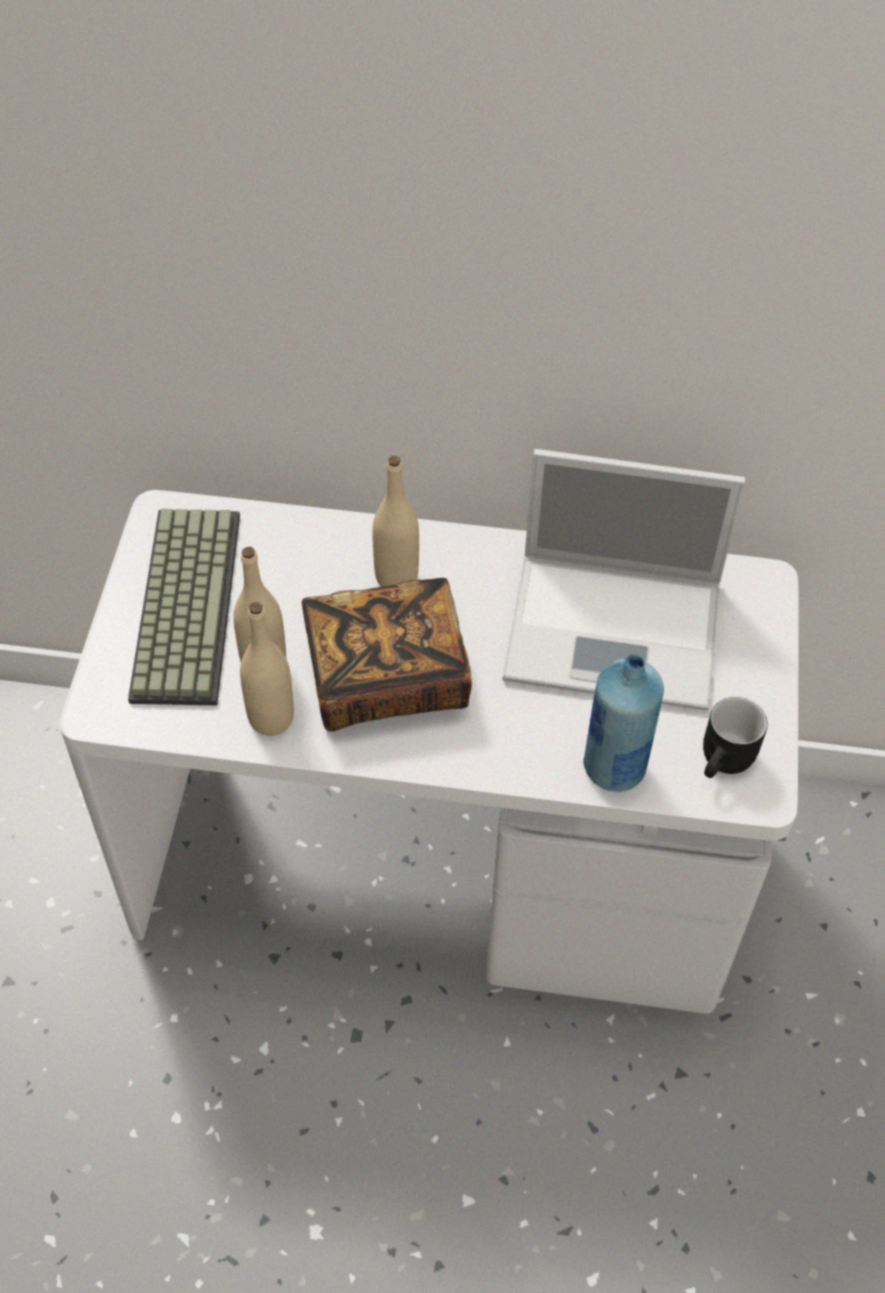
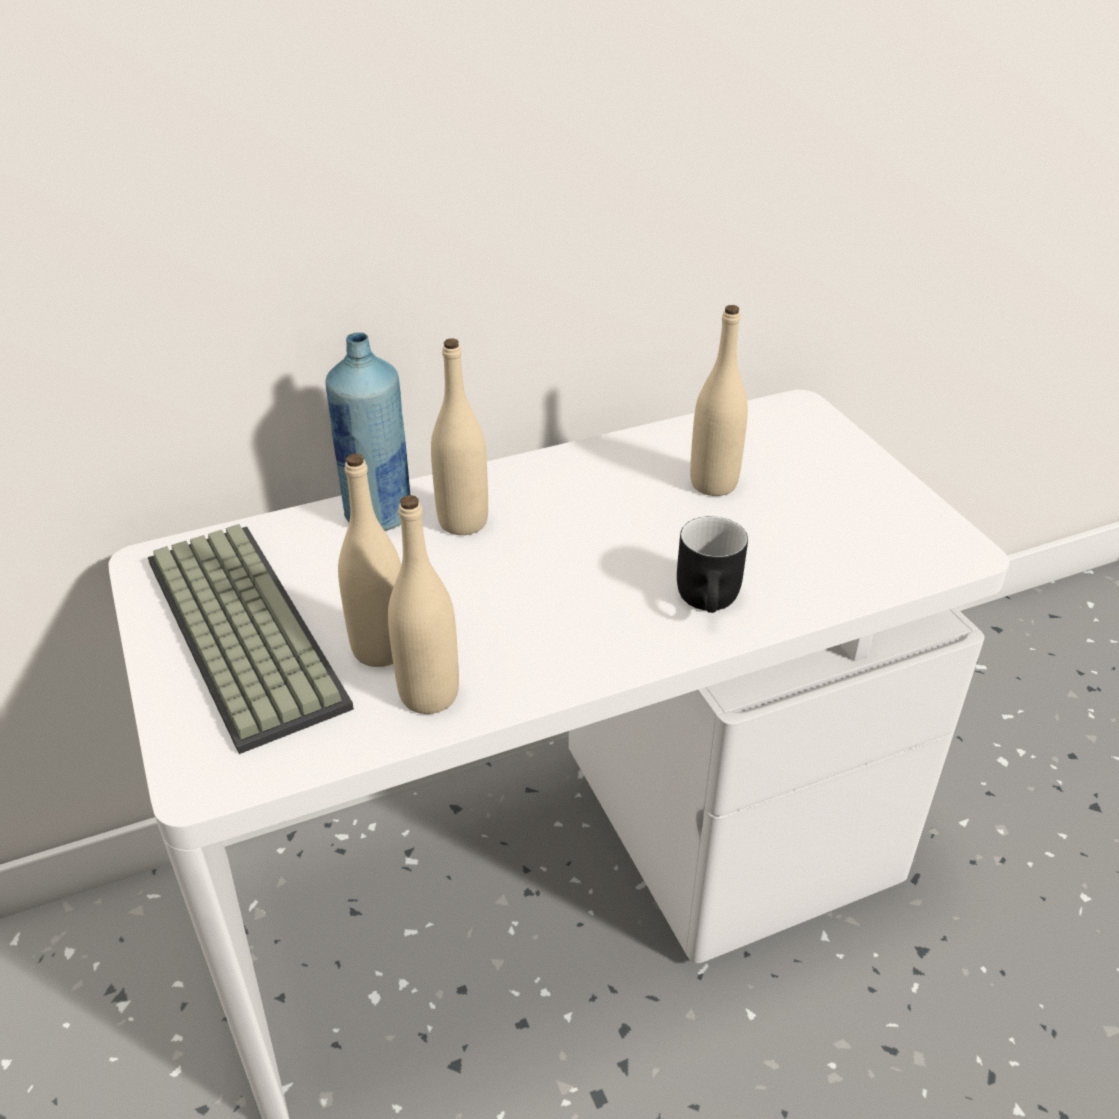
camera: 30 degrees left, 15 degrees down
(386, 677) = (526, 606): book -> none
(614, 768) = (819, 587): blue bottle -> blue bottle (378, 515)
(618, 630) = (713, 484): laptop -> beige bottle
(727, 762) = (909, 540): black mug -> black mug (712, 600)

